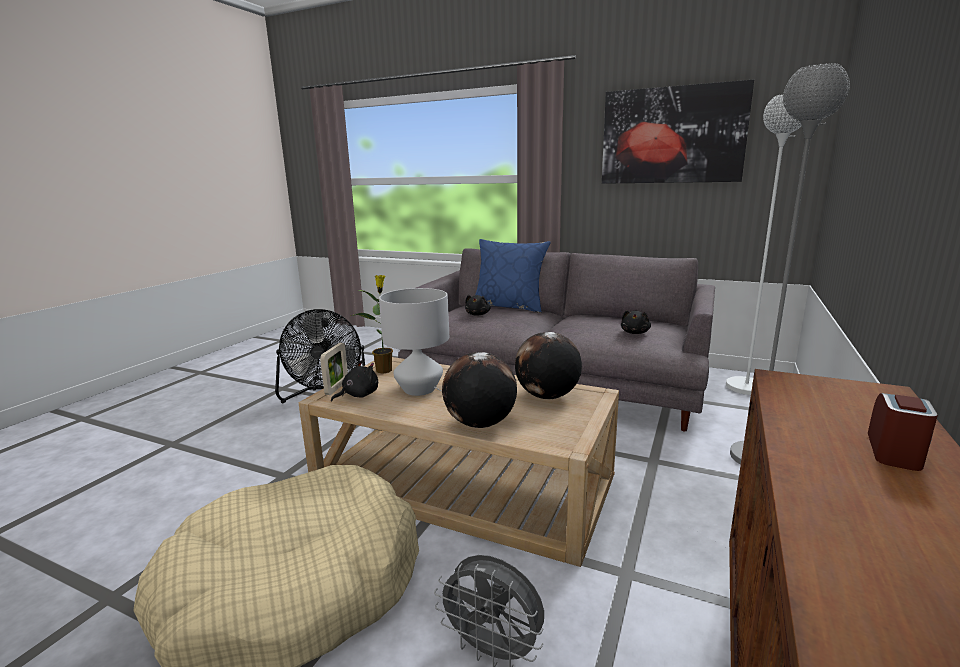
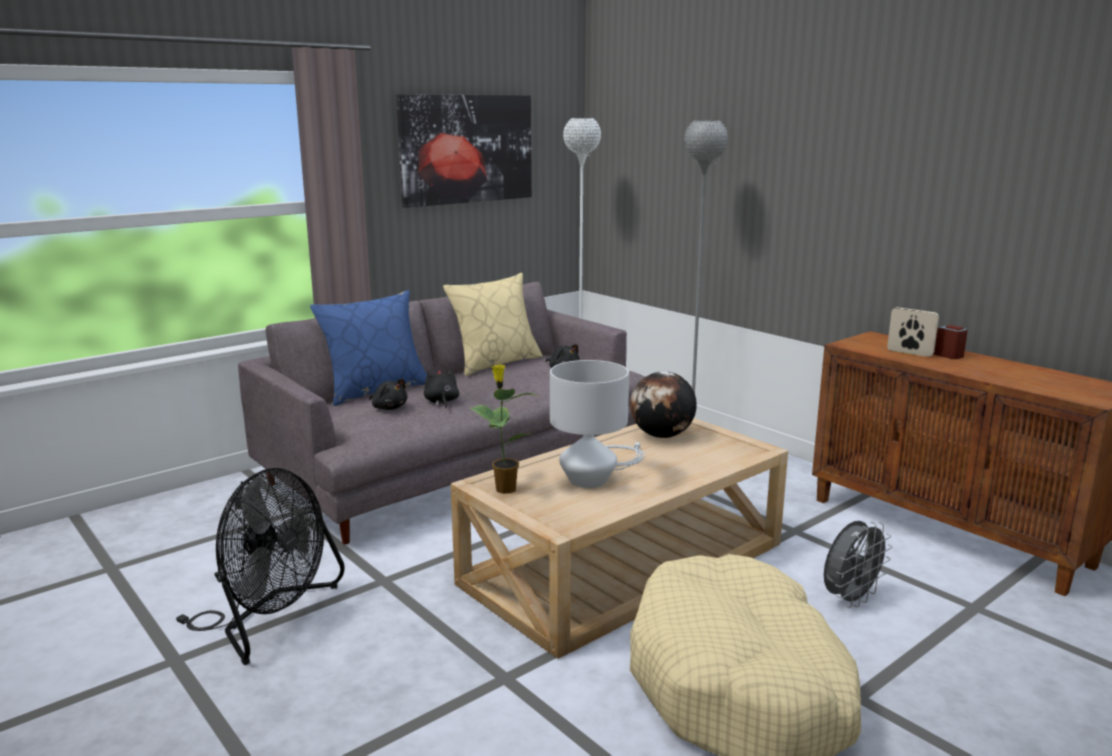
camera: 65 degrees left, 0 degrees up
(337, 387) = (536, 519): picture frame -> picture frame (909, 353)
(358, 395) = (571, 511): black plush toy -> black plush toy (441, 402)
(480, 424) = (699, 469): globe -> none
(615, 316) = (495, 363): none -> beige pillow

